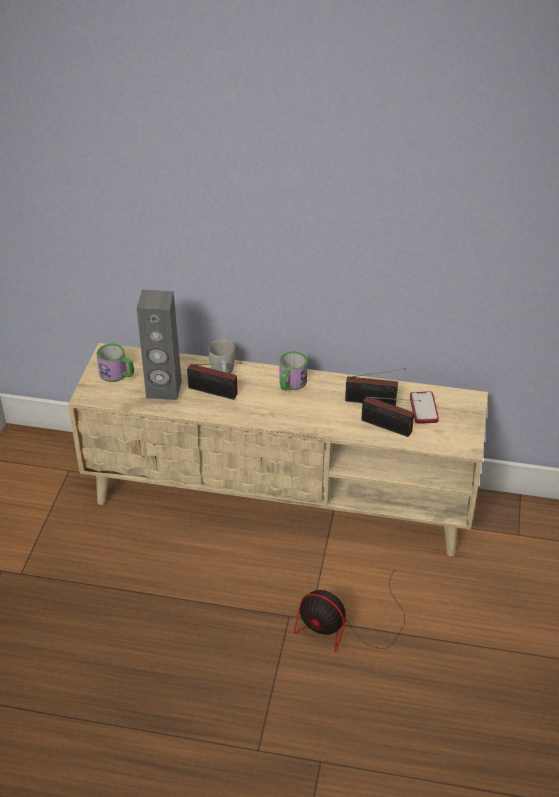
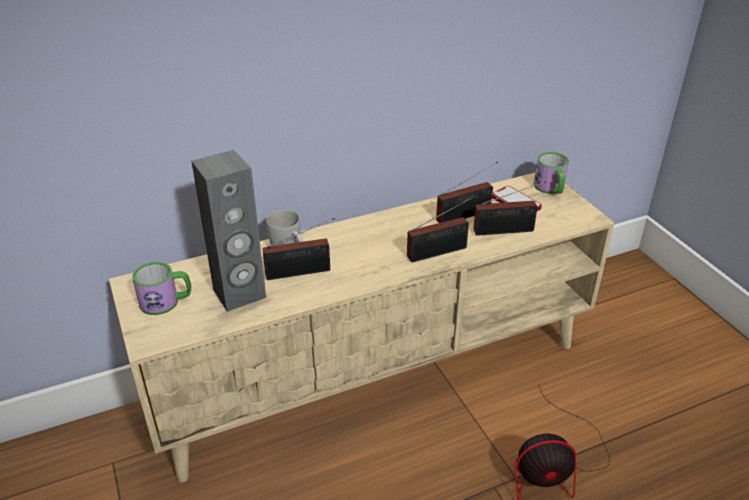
camera: 35 degrees left, 5 degrees down
(290, 384) = (372, 232): mug -> mug (551, 188)
(322, 421) = (440, 252): none -> radio

